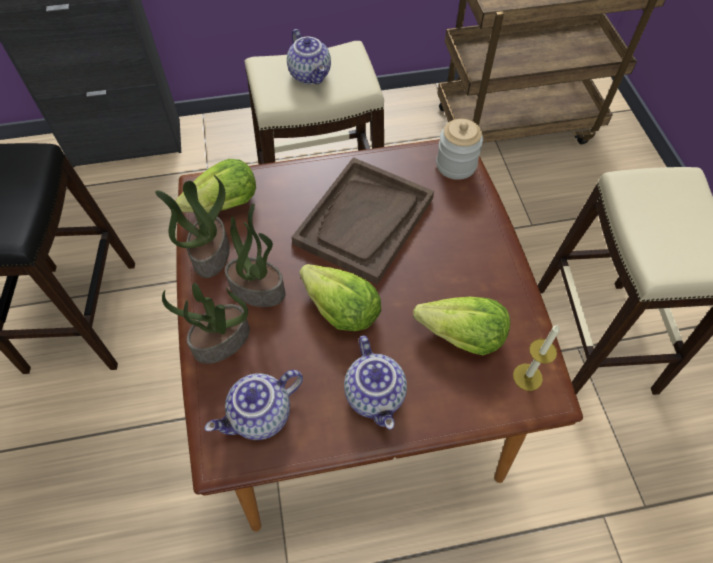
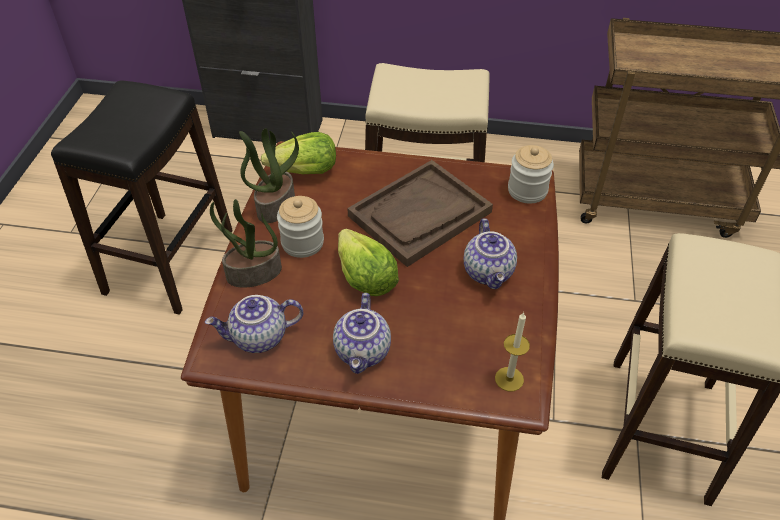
camera: 20 degrees right, 10 degrees down
(258, 289) = (302, 243): potted plant -> jar
(311, 75) = (428, 88): teapot -> teapot (489, 272)
(461, 336) = (463, 328): lettuce -> none

